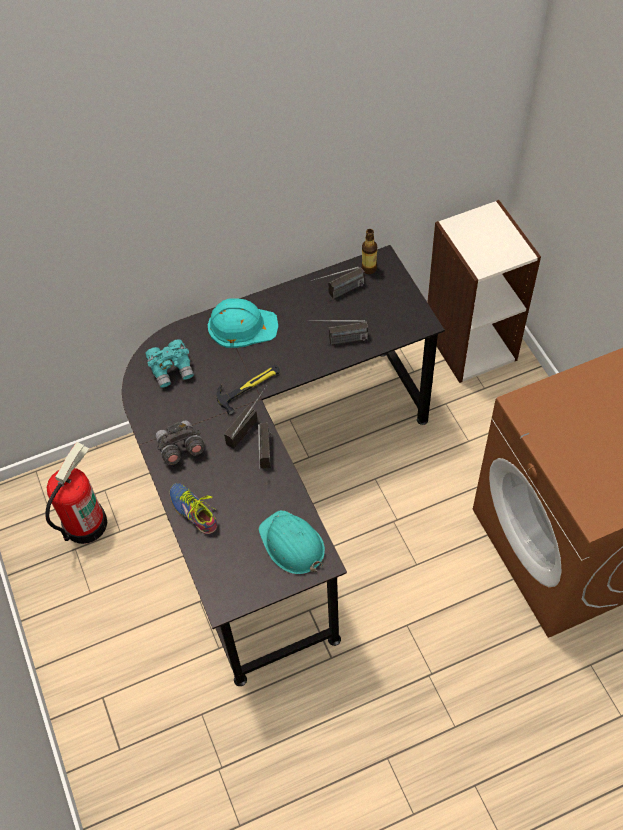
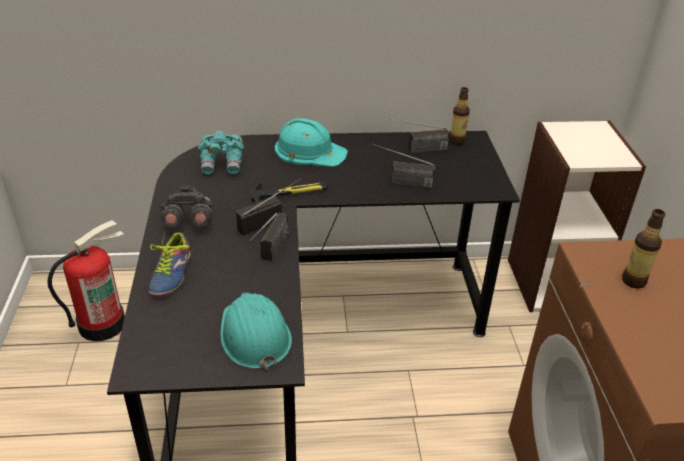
camera: 15 degrees right, 20 degrees down
(195, 509) = (168, 274): shoe -> shoe turned 150 degrees counterclockwise
(556, 421) = (633, 281): none -> bottle

